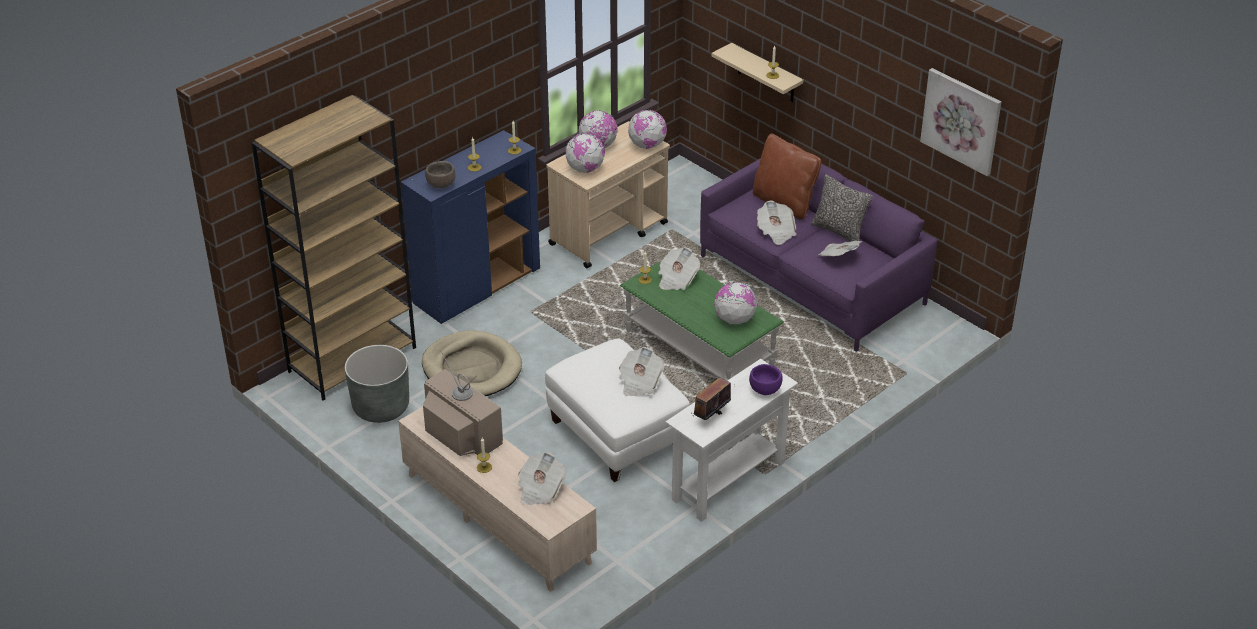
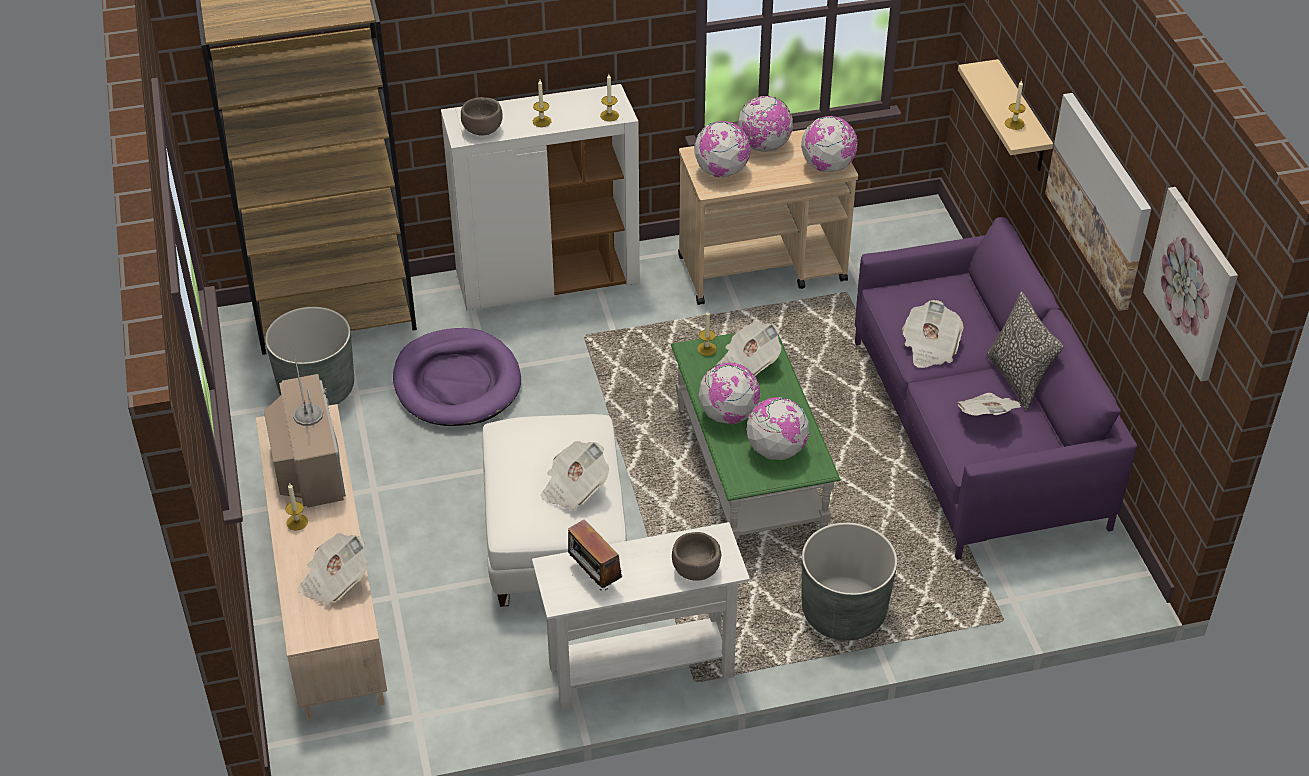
camera: 30 degrees right, 5 degrees up
(472, 368) = (457, 382): beige dog bed -> purple dog bed
(477, 287) = (548, 279): blue cabinet -> white cabinet
(690, 311) = (728, 415): none -> globe
(711, 416) = (594, 577): radio -> radio turned 105 degrees counterclockwise
(765, 390) = (696, 571): purple bowl -> brown bowl
(784, 203) = (974, 311): brown pillow -> none
(817, 404) = (843, 612): none -> grey planter
(859, 100) = (1100, 199): none -> picture

